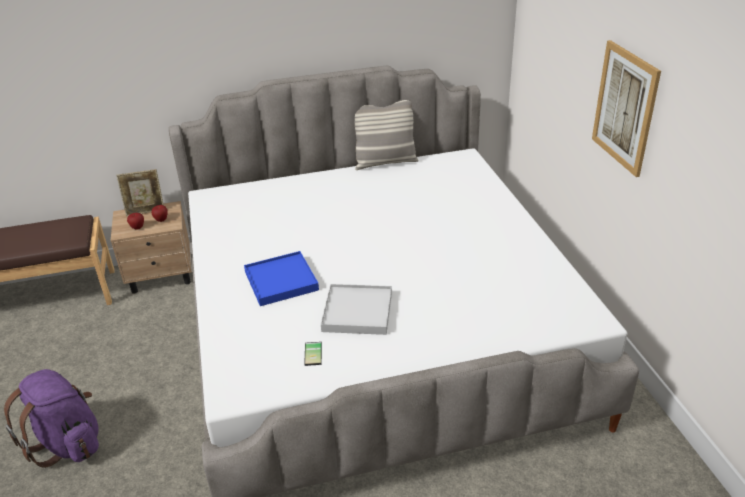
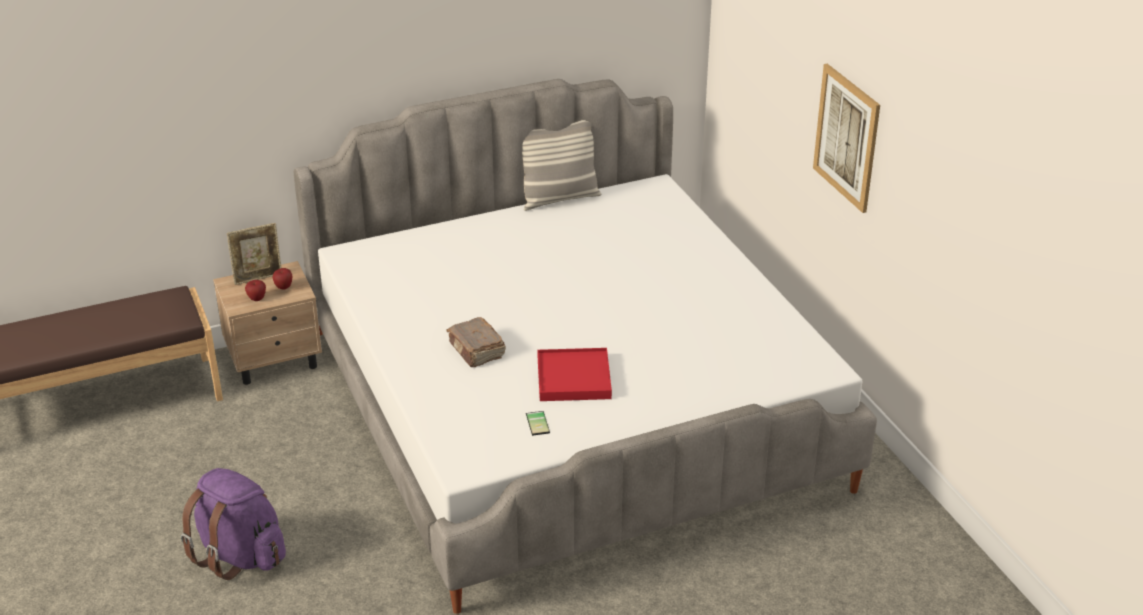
camera: 10 degrees left, 0 degrees up
(281, 281) = (476, 351): blue tray -> brown book
(357, 312) = (574, 378): white tray -> red tray

